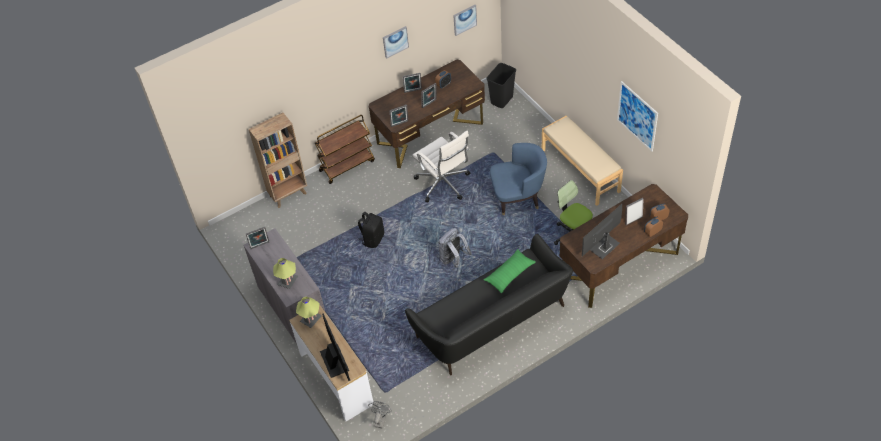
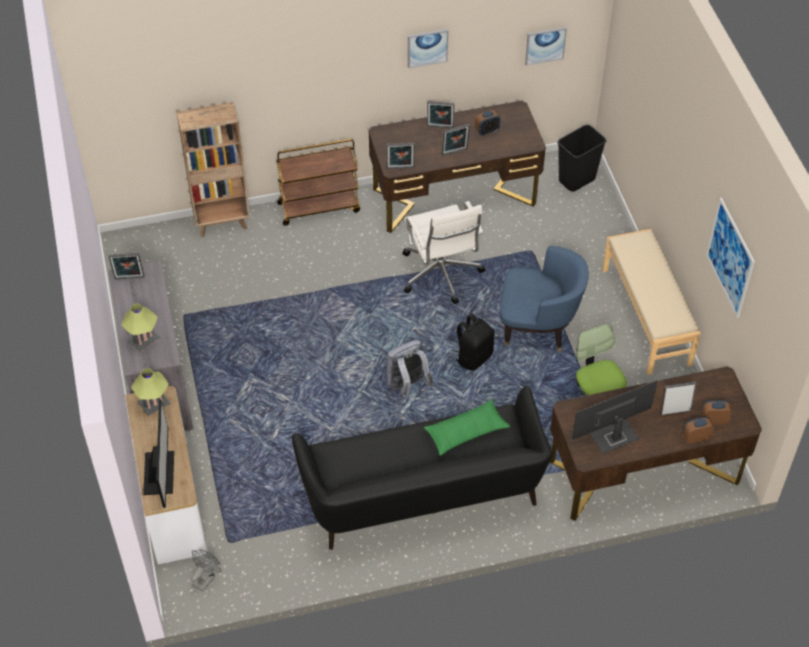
camera: 15 degrees right, 0 degrees up
(373, 239) = (308, 320): black backpack -> black backpack (473, 357)

